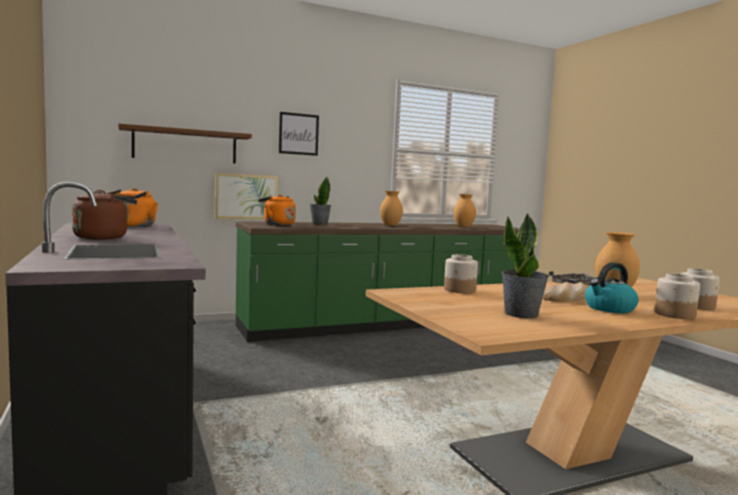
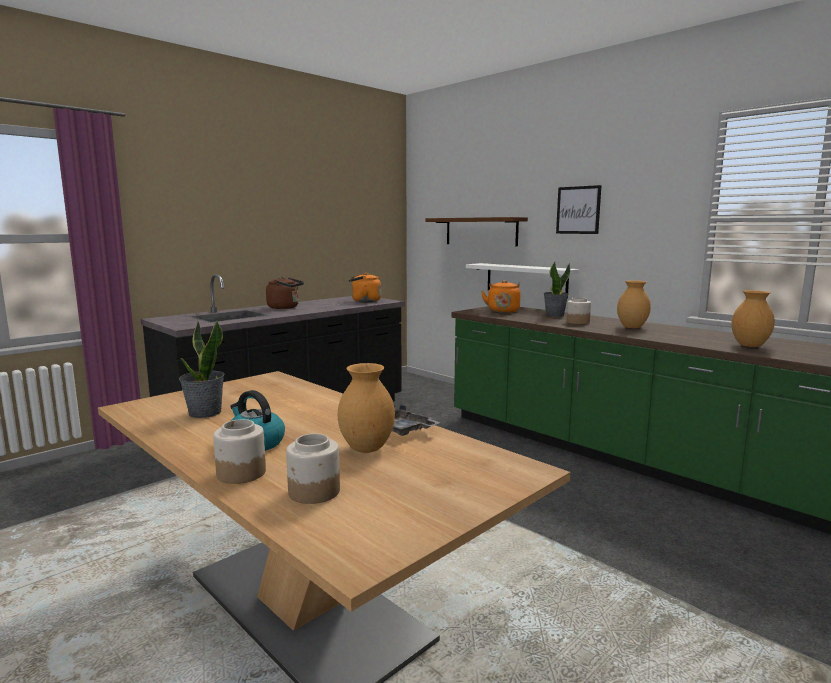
camera: 70 degrees right, 5 degrees up
(246, 196) = (526, 280): picture -> white shelf
(460, 290) = (303, 391): jar -> jar (577, 322)
(567, 297) = (307, 427): bread -> none

